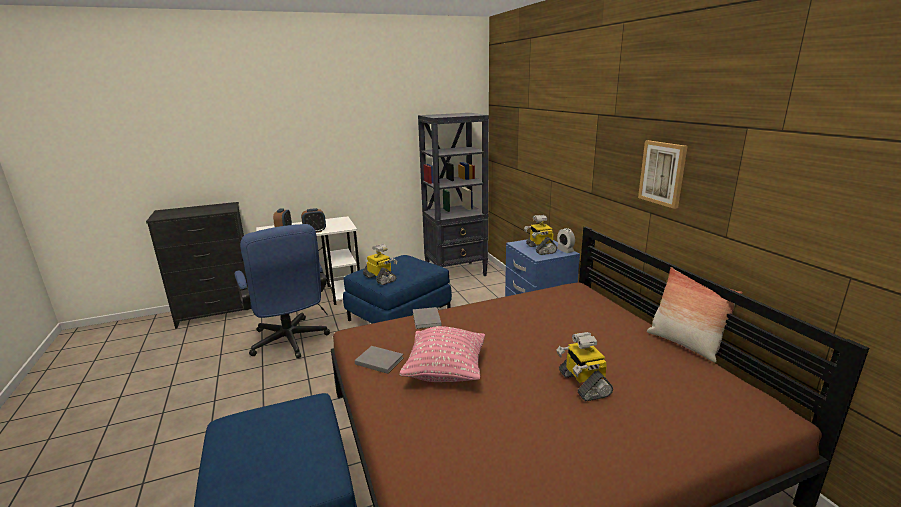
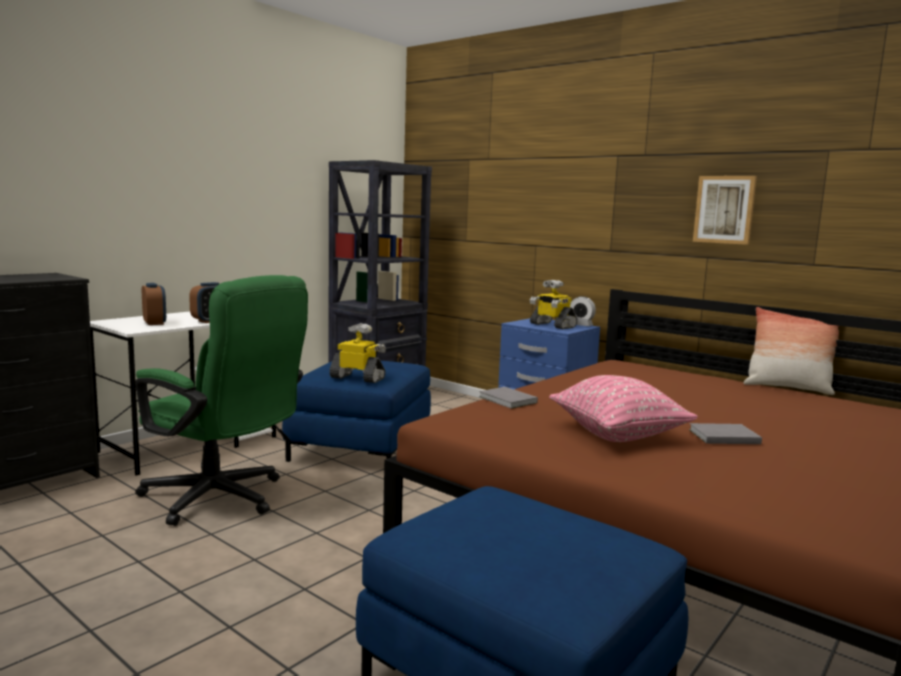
camera: 30 degrees left, 10 degrees down
(290, 343) = (223, 500): blue office chair -> green office chair
(379, 360) = (521, 438): grey book -> grey book (722, 436)
(583, 384) = (765, 421): toy robot -> none

